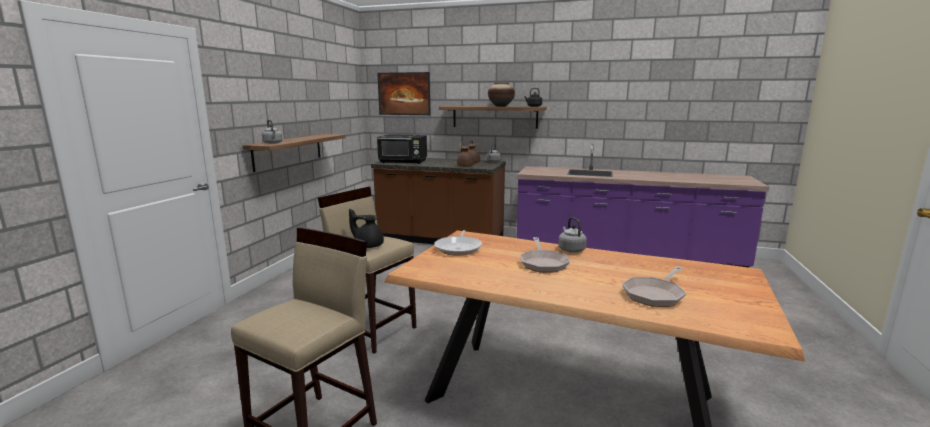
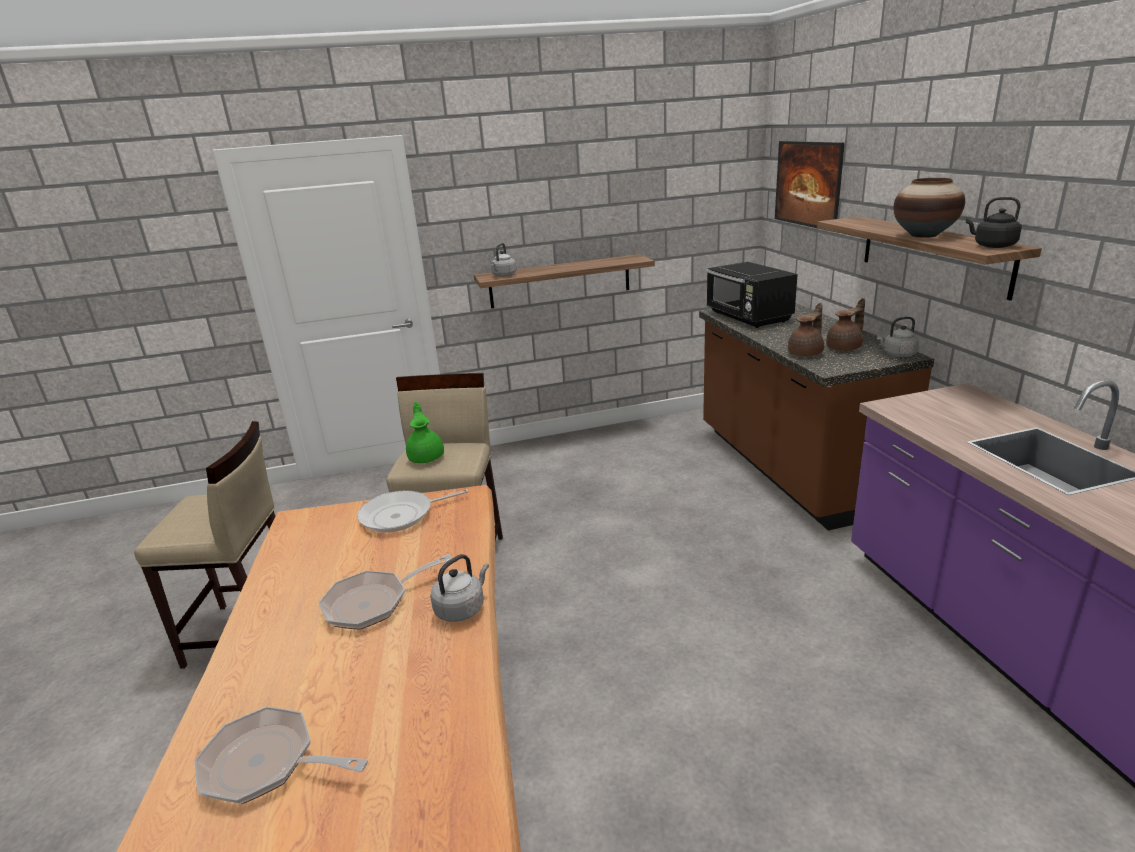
camera: 60 degrees right, 10 degrees up
(368, 245) = (426, 456): black teapot -> green teapot

